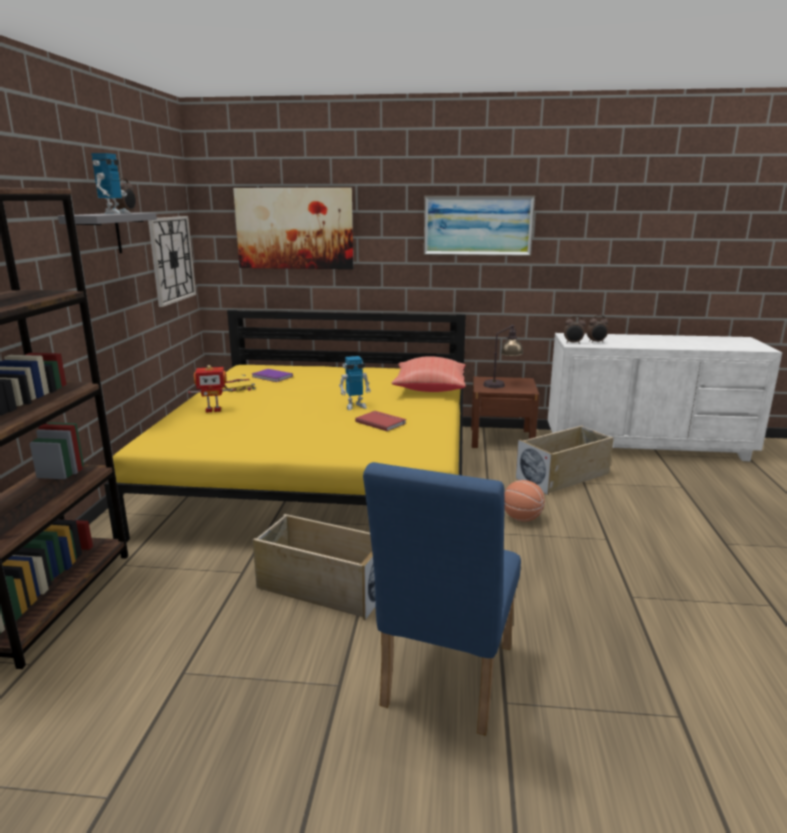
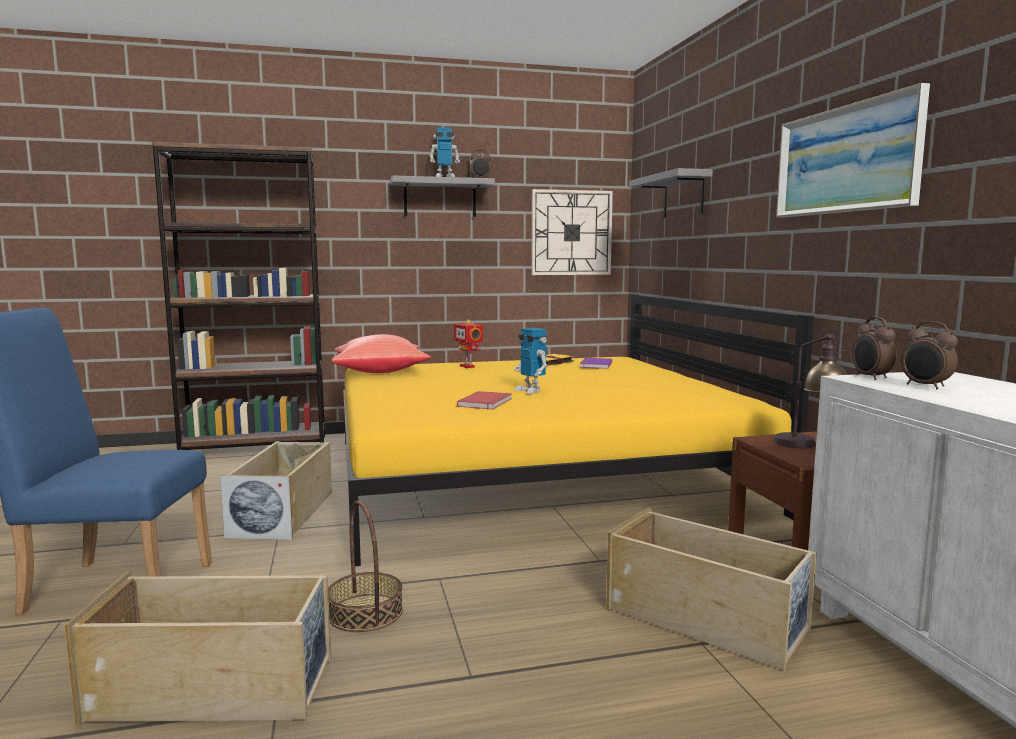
camera: 70 degrees right, 10 degrees down
(294, 228) = (683, 195): picture -> grey shelf
(429, 389) = (649, 405): red pillow -> red pillow (380, 371)
(522, 518) = (499, 596): basketball -> none
(531, 562) = (365, 612): none -> basket
(614, 617) = (216, 689): none -> beige storage box

